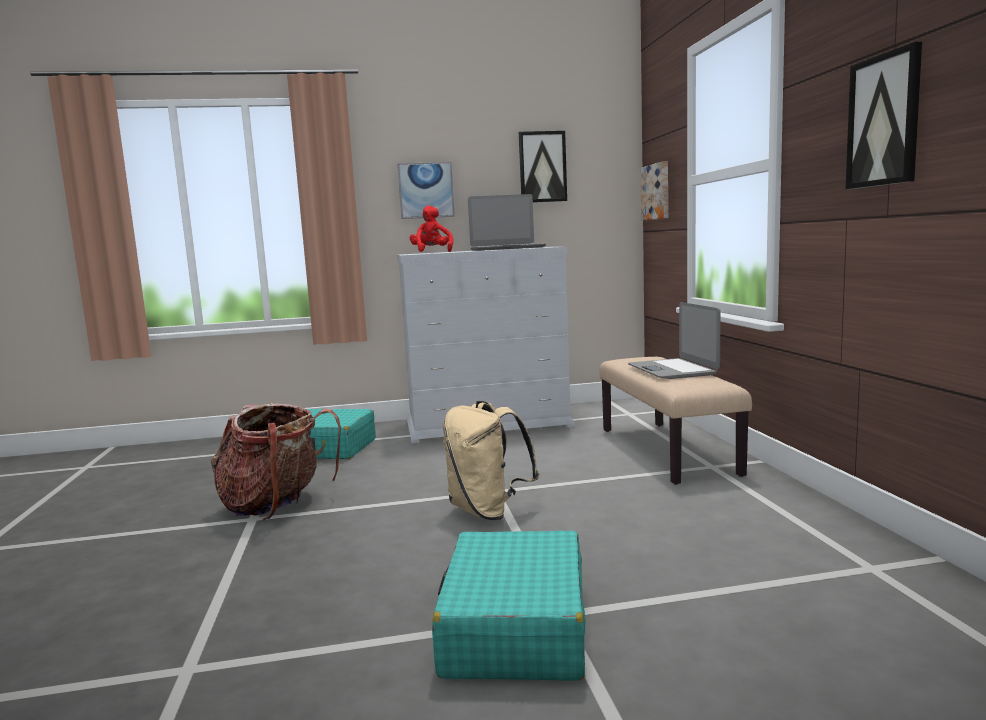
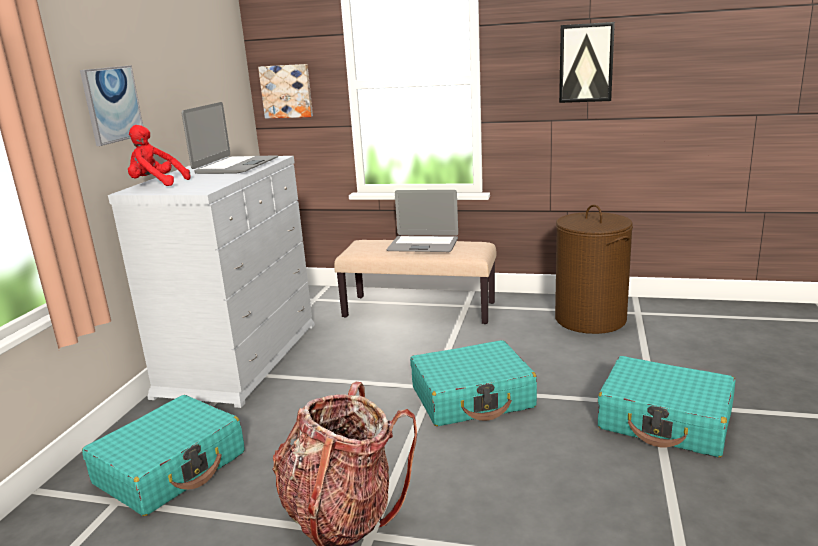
camera: 65 degrees left, 10 degrees up
(488, 511) = (472, 398): beige backpack -> turquoise suitcase
(542, 167) = (194, 68): picture -> none
(783, 537) = (589, 319): none -> brown laundry basket

